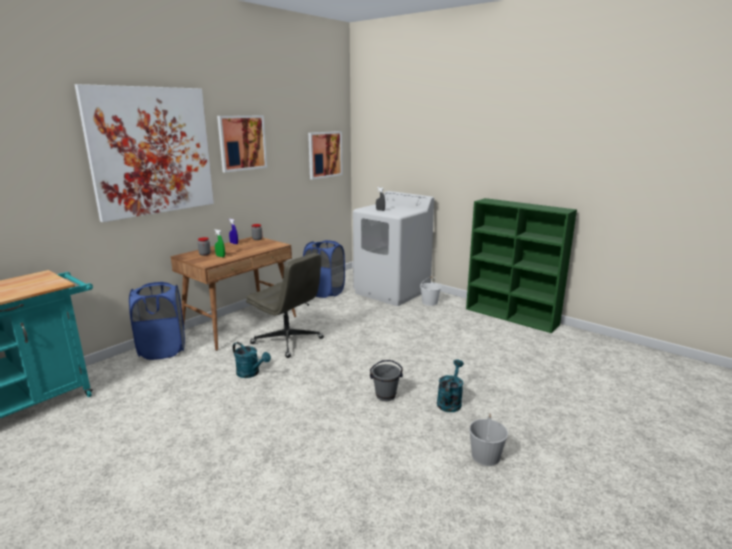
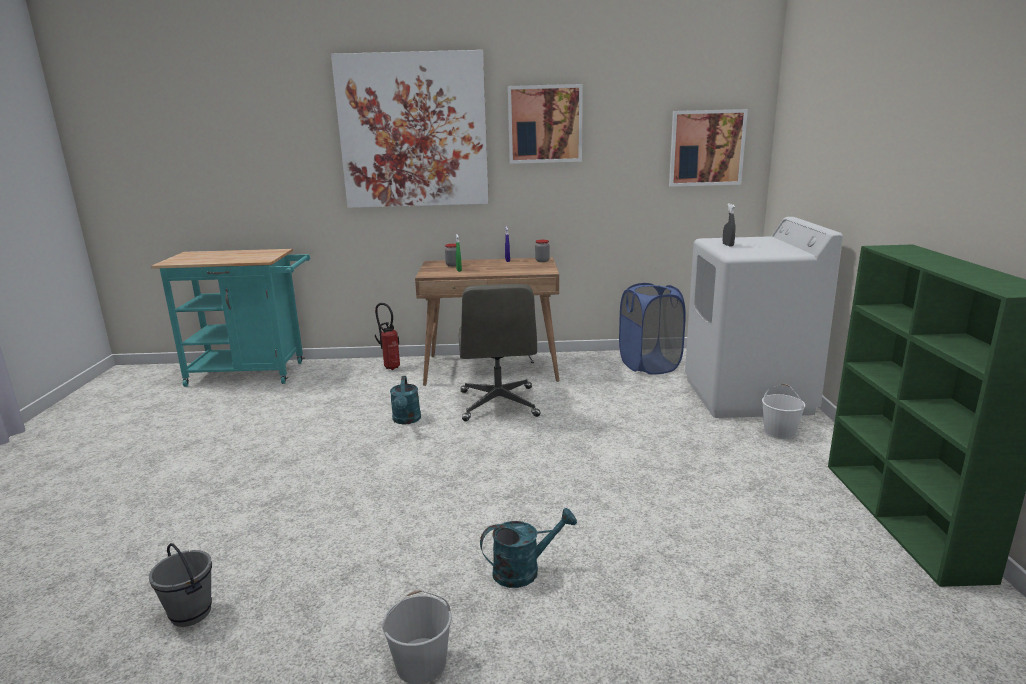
camera: 50 degrees right, 0 degrees up
(163, 350) = (391, 367): blue laundry basket -> fire extinguisher
(385, 395) = (470, 514): grey bucket -> grey bucket (192, 613)

